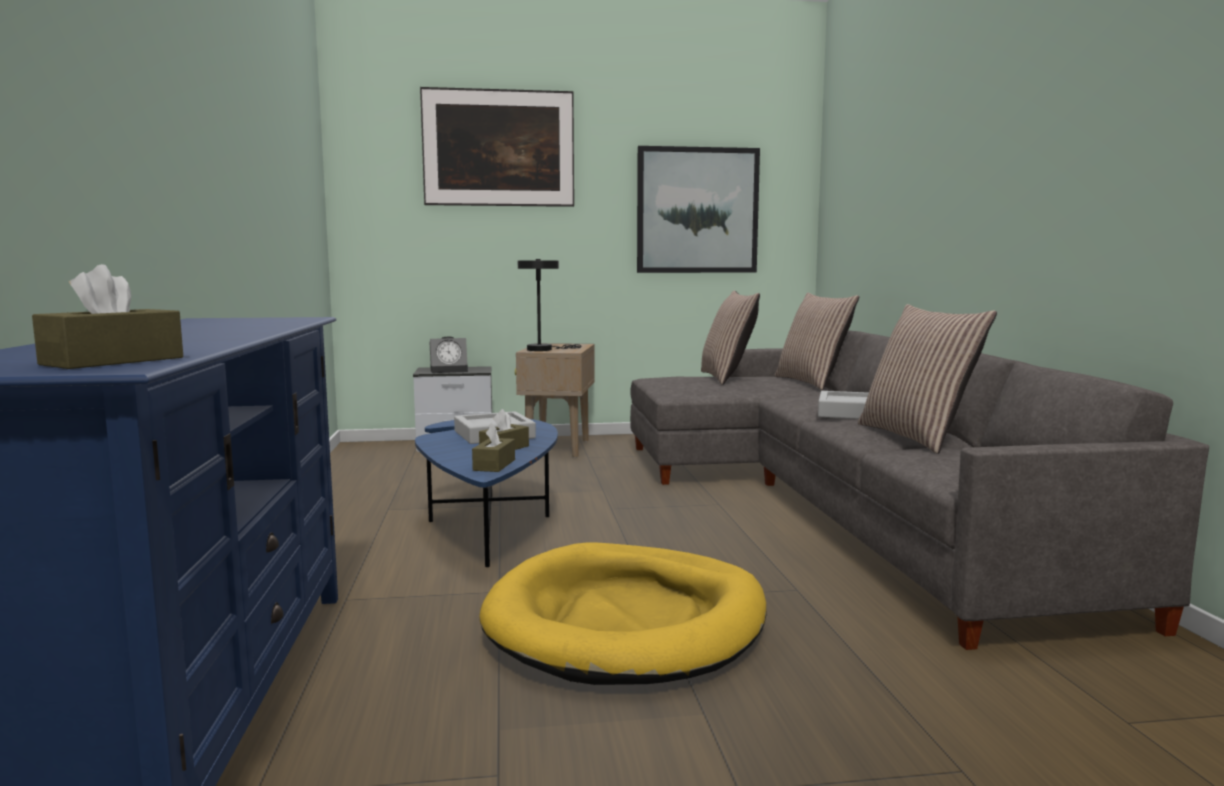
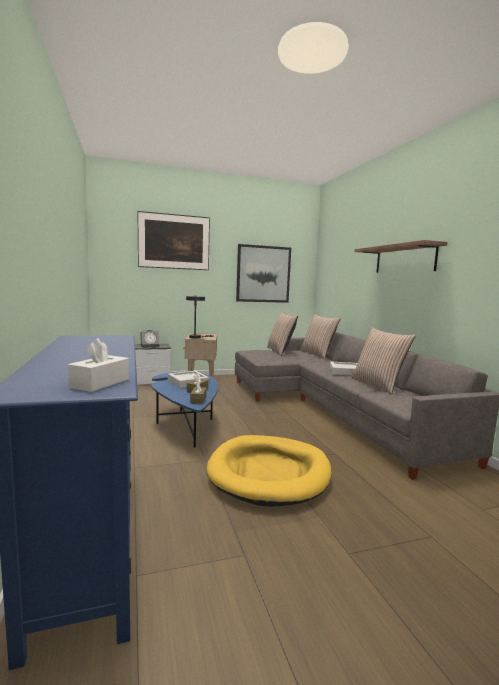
camera: 10 degrees left, 0 degrees up
(113, 361) = (100, 383): brown tissue box -> white tissue box
(995, 143) = (404, 259): none -> shelf

